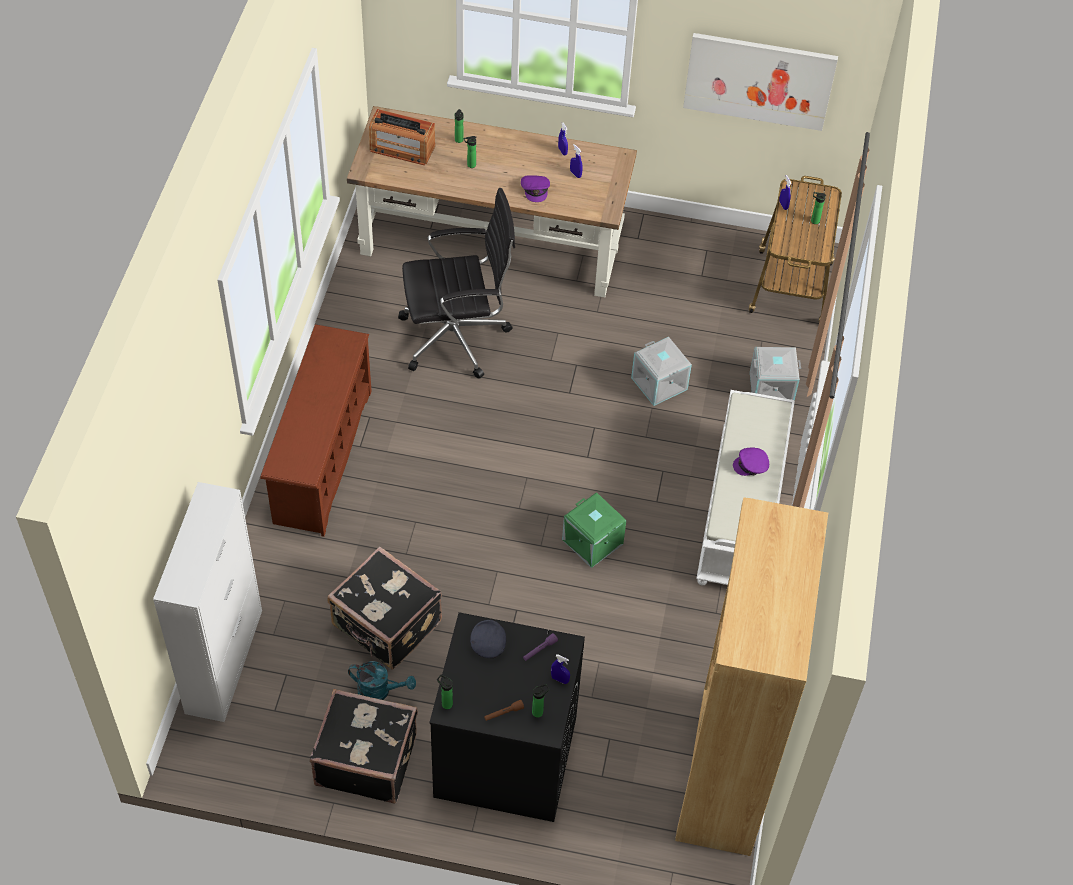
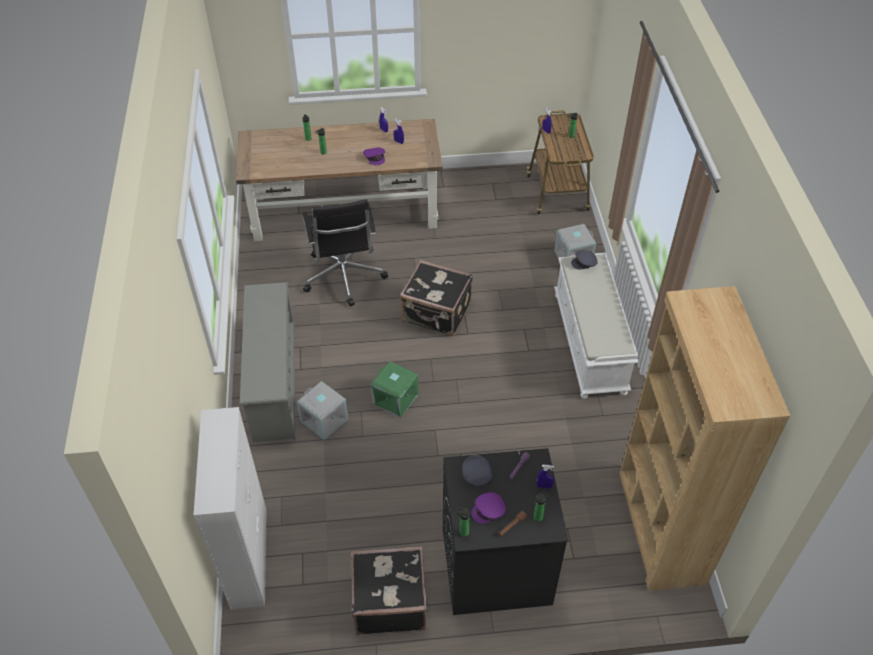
camera: 15 degrees left, 5 degrees down
(321, 456) = (273, 383): brown shoe rack -> grey shoe rack
(379, 691) = (380, 544): turquoise watering can -> none
(386, 625) = (367, 493): black suitcase -> black suitcase (436, 313)
(402, 148) = (269, 153): radio -> none
(457, 337) = (344, 277): black office chair -> black office chair turned 105 degrees clockwise
(591, 542) = (494, 390): green storage box -> green storage box (394, 399)
(660, 383) = (497, 273): grey storage box -> grey storage box (325, 419)
(751, 465) = (597, 302): purple cap -> purple cap (489, 510)
(759, 80) = (511, 45): picture -> none
(759, 407) = (584, 263): none -> grey cap

